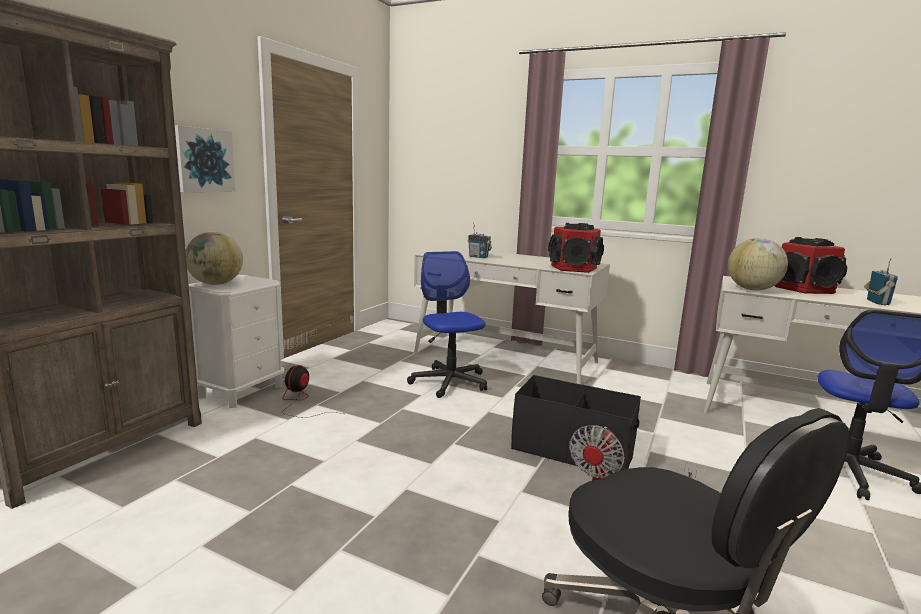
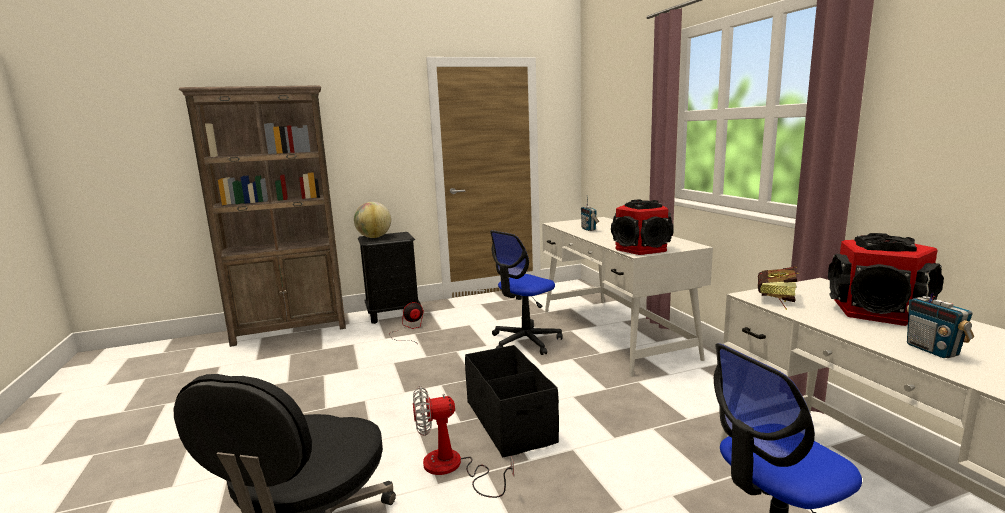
camera: 45 degrees right, 0 degrees up
(203, 160) = (378, 152): picture -> none
(241, 391) = (393, 314): white nightstand -> black nightstand
(449, 382) = (525, 341): office chair -> office chair turned 150 degrees counterclockwise
(752, 289) = (775, 299): globe -> book
(877, 302) = (932, 350): radio -> radio turned 105 degrees clockwise

